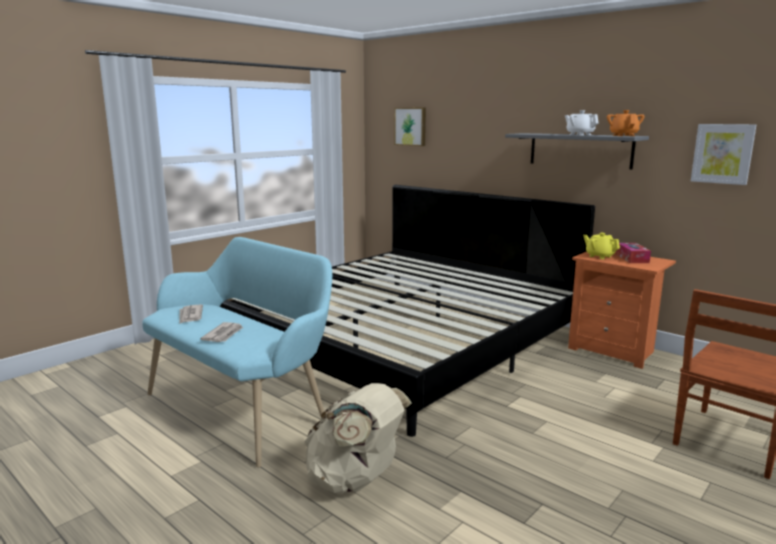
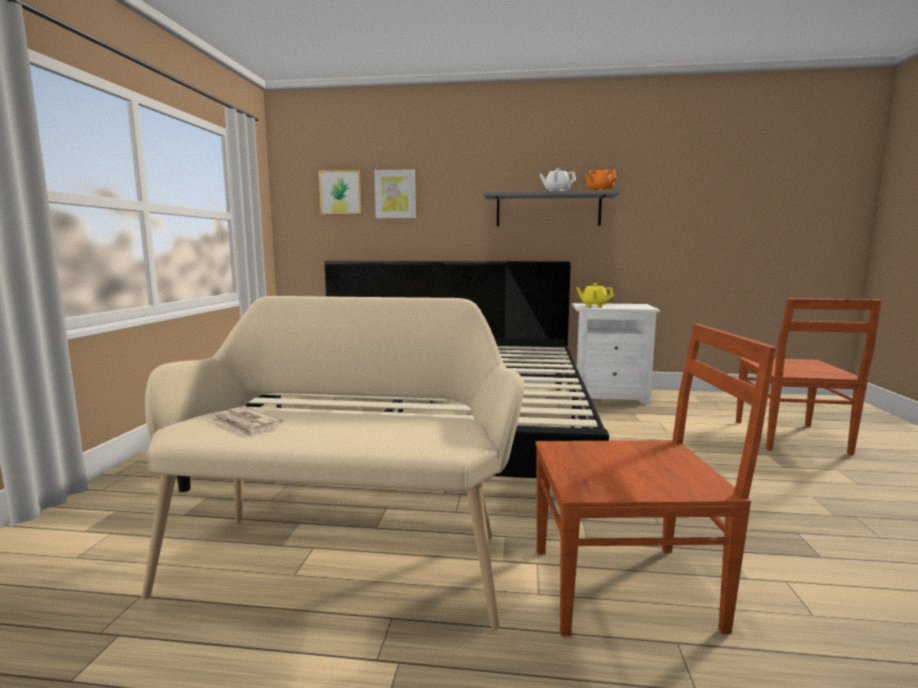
camera: 35 degrees left, 5 degrees down
(224, 334) = (362, 433): newspaper -> none
(243, 407) = (345, 557): turquoise bench -> beige bench
(355, 480) = (628, 588): beige backpack -> brown chair
(614, 350) = (609, 396): orange nightstand -> white nightstand
(632, 258) = (619, 305): tissue box -> none
(722, 153) = (676, 207): picture -> picture (395, 194)

